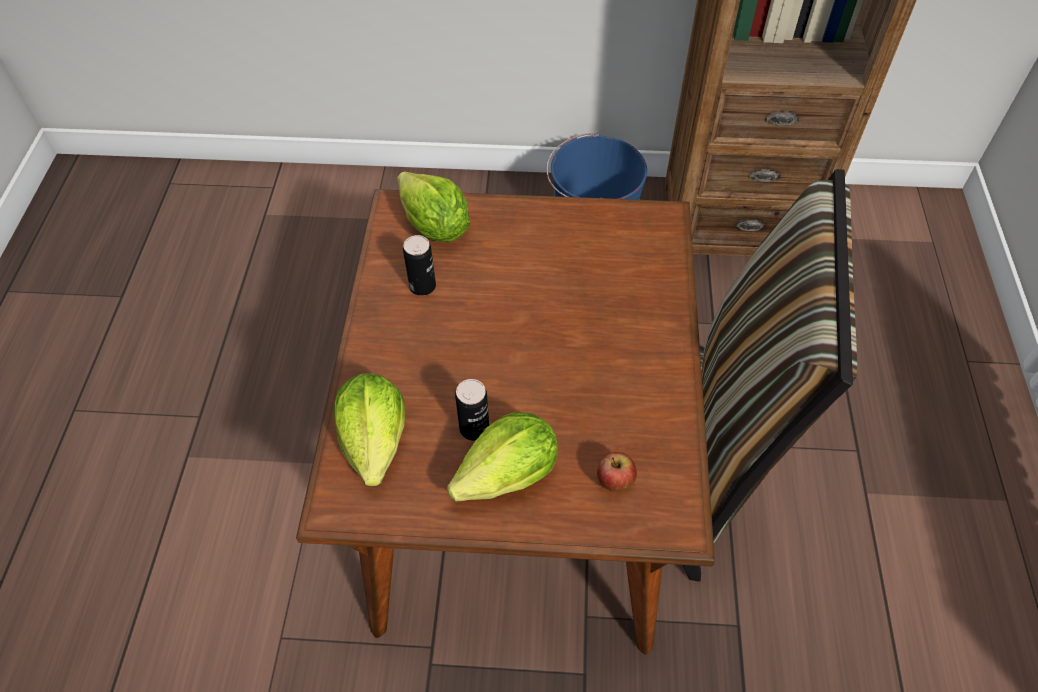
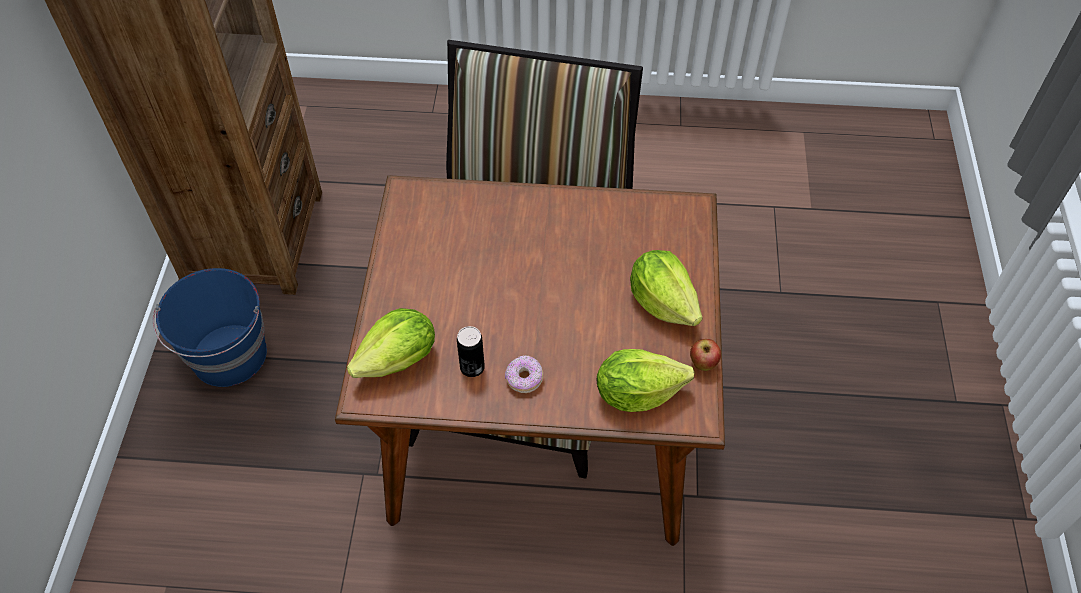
camera: 90 degrees left, 0 degrees up
(404, 331) = (524, 379): none -> donut
(474, 428) = (622, 325): can -> none
(614, 482) = (664, 240): apple -> apple (703, 364)

